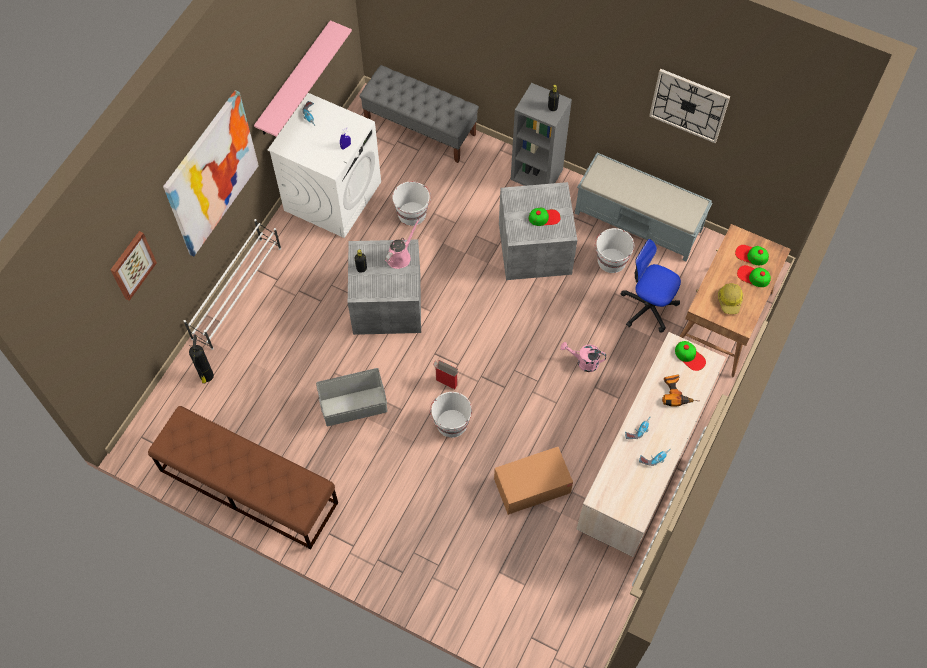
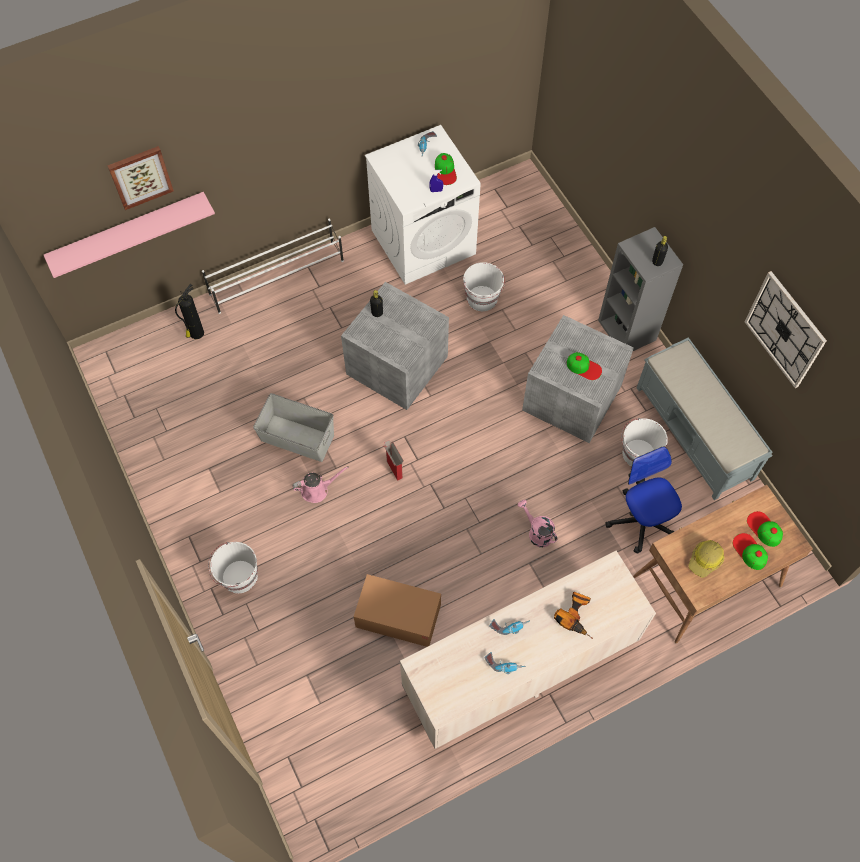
camera: 35 degrees right, 0 degrees up
(211, 174) = (278, 140): picture -> none
(248, 486) = (155, 450): brown bench -> none
(294, 80) = (426, 101): pink shelf -> pink shelf (128, 232)
(400, 256) = (420, 323): pink watering can -> pink watering can (317, 490)
(420, 128) = (549, 226): grey bench -> none
(451, 424) = (369, 510): white bucket -> white bucket (238, 577)
(690, 356) = (618, 588): cap -> cap (445, 171)

